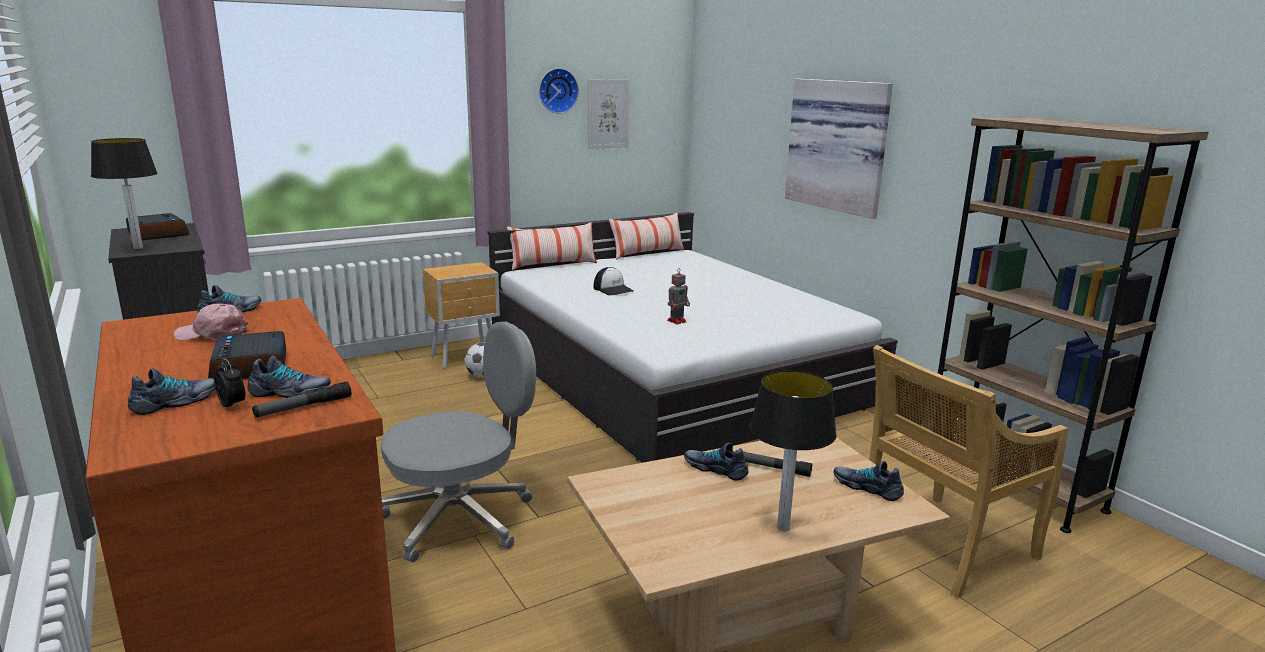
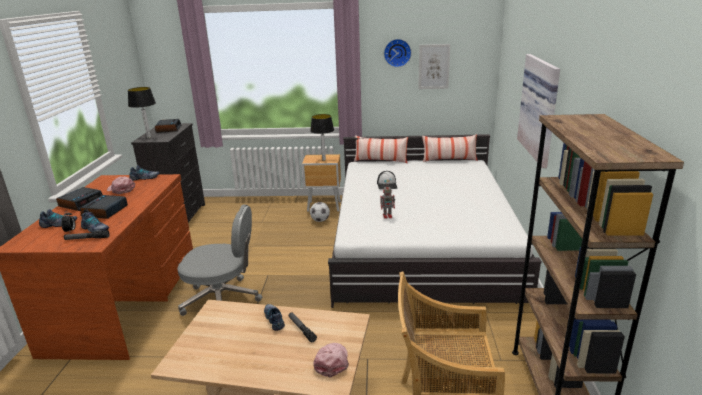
camera: 35 degrees right, 5 degrees up
(156, 365) = (81, 203): none -> alarm clock
(784, 528) = (253, 367): table lamp -> table lamp (324, 160)
(867, 487) = (331, 361): shoe -> pink cap

